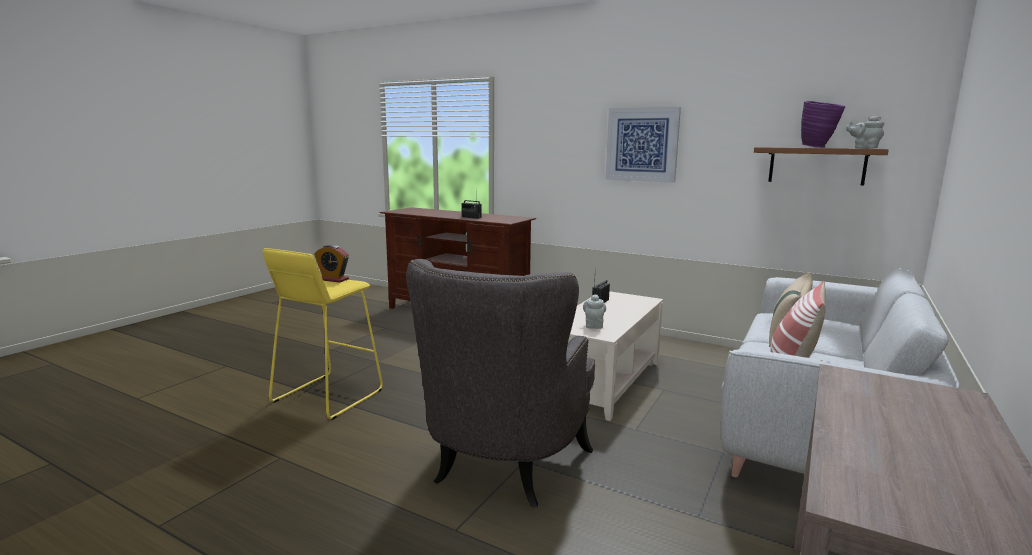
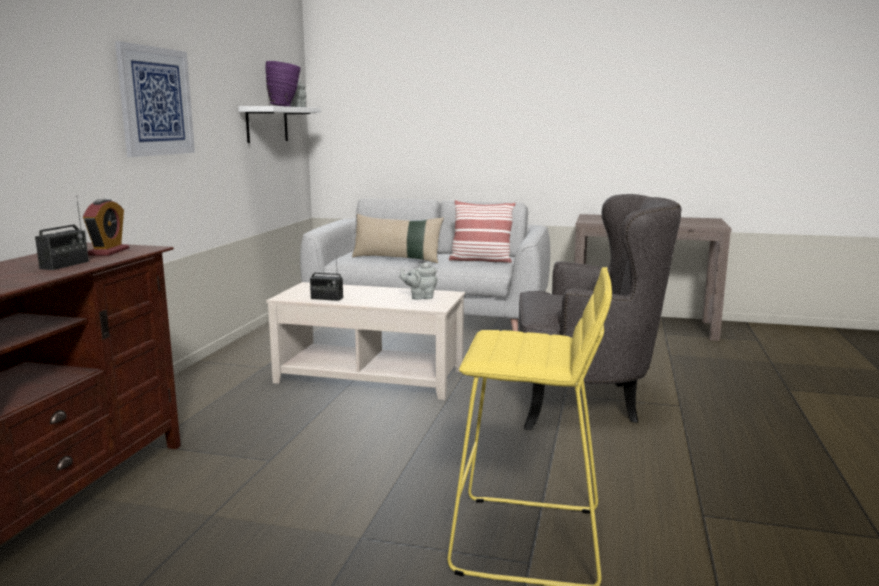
camera: 105 degrees left, 0 degrees up
(333, 279) = (496, 345): alarm clock -> alarm clock (108, 252)
(816, 165) = (267, 124): brown shelf -> white shelf

